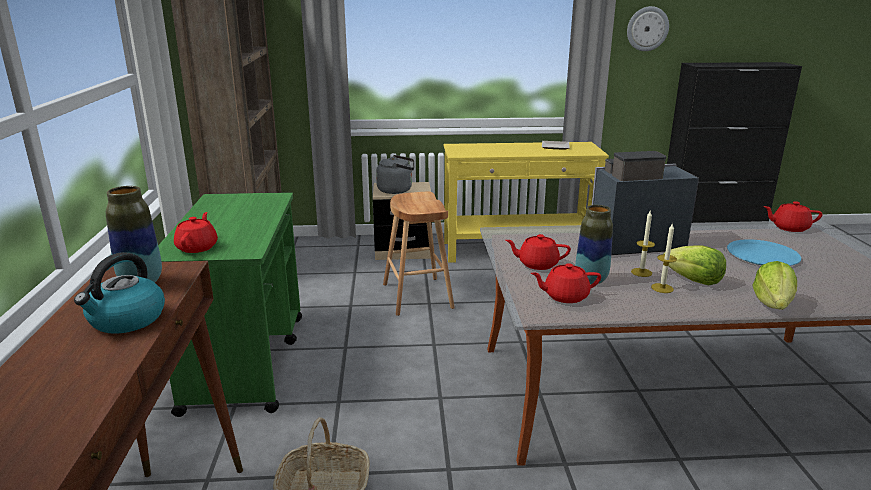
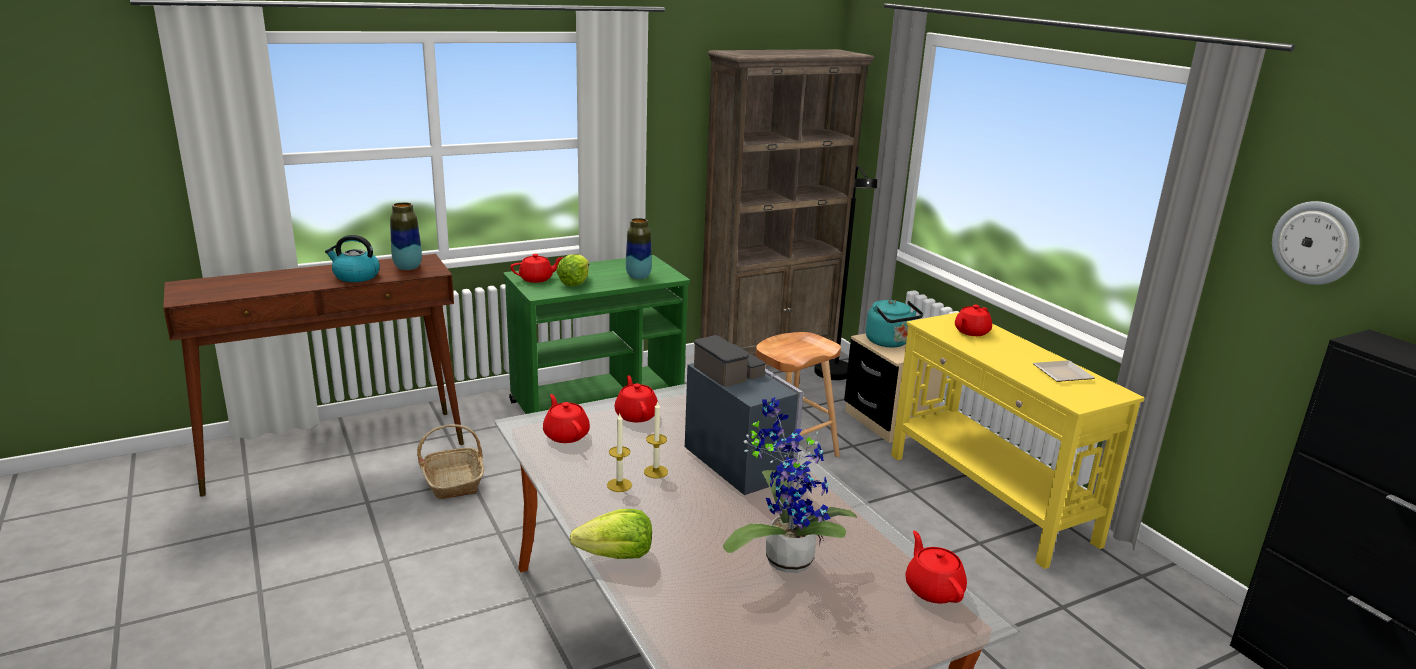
camera: 65 degrees right, 0 degrees up
(320, 249) = (836, 377): none -> black floor lamp
(397, 190) = (890, 342): grey kettle -> turquoise kettle
(480, 149) = (971, 332): none -> red teapot
(591, 280) = (614, 445): vase -> vase (638, 277)
(693, 280) = (654, 504): lettuce -> lettuce (574, 282)
(762, 255) = (784, 557): blue plate -> potted plant

